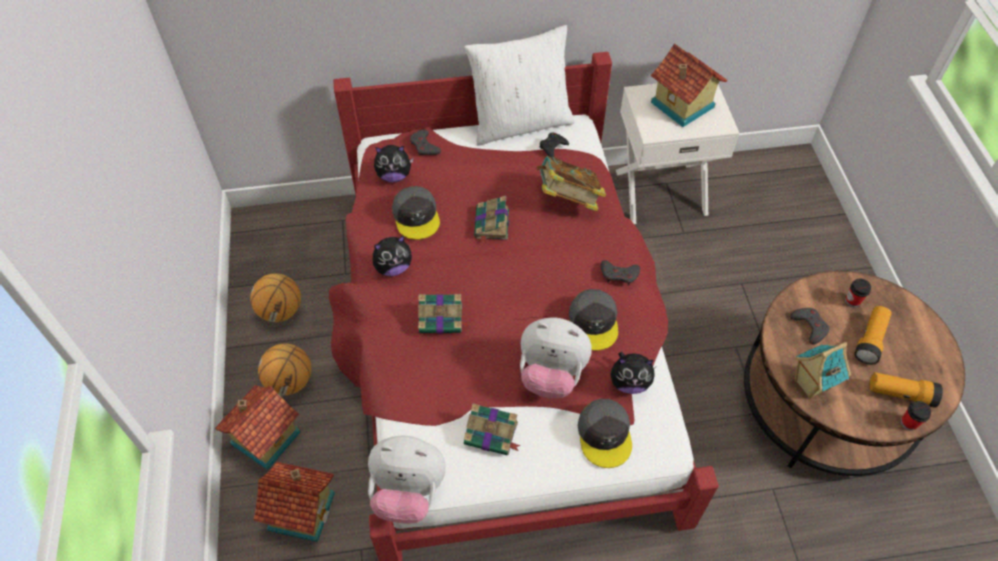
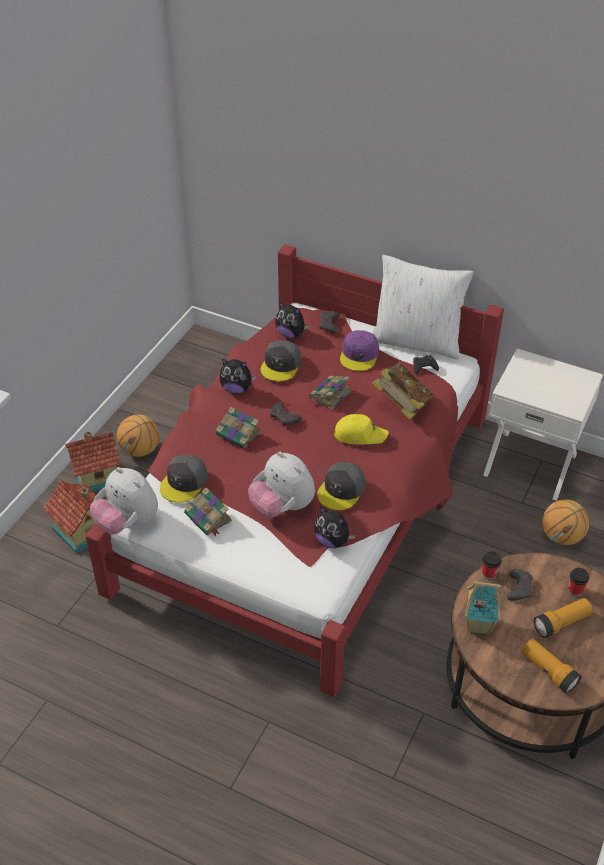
camera: 35 degrees right, 10 degrees down
(281, 311) = (171, 404): basketball -> basketball (562, 537)
(483, 165) = (359, 355): none -> purple cap
(558, 252) = (359, 434): none -> yellow cap
(605, 435) = (284, 561): grey cap -> grey cap (184, 482)
(619, 274) = (391, 471): grey game controller -> grey game controller (284, 417)
(681, 105) = (551, 381): toy house -> none
(909, 423) = (534, 693): cup -> cup (489, 573)

